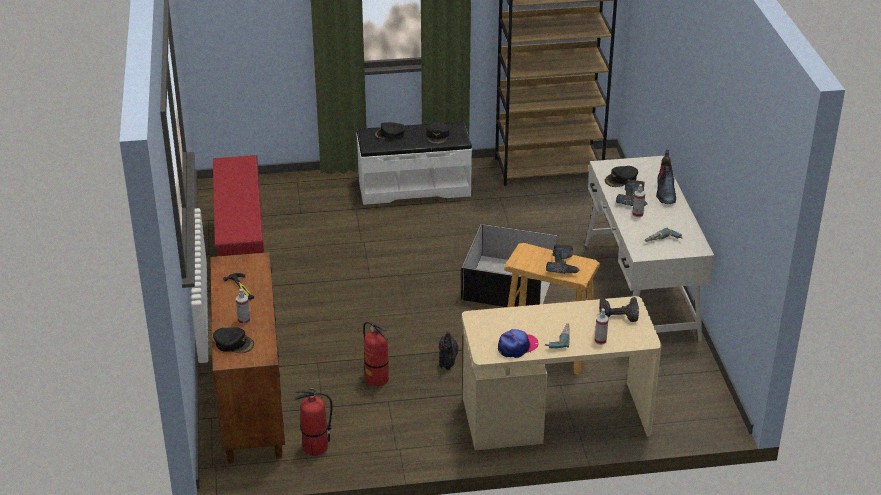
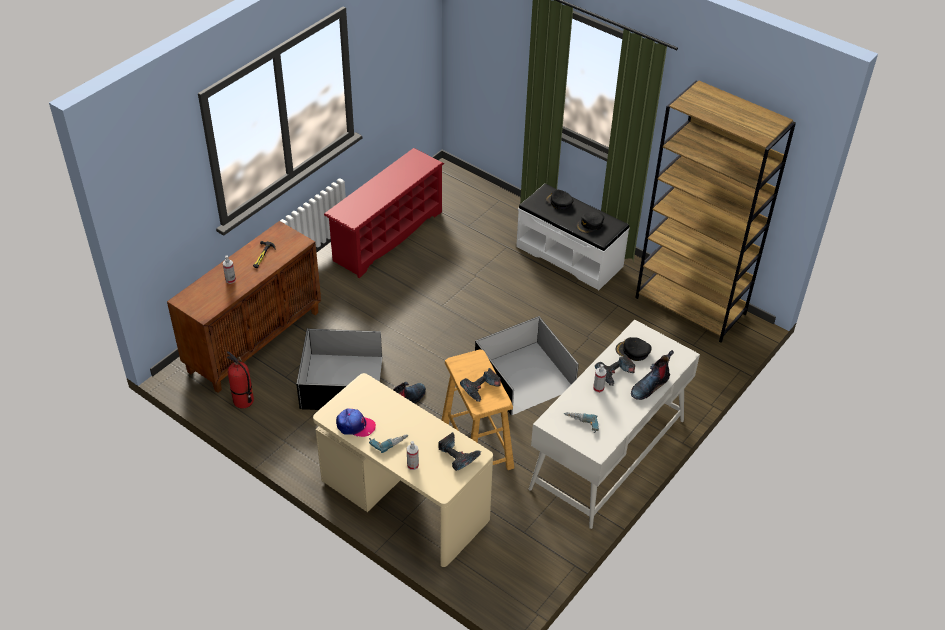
camera: 45 degrees right, 10 degrees up
(234, 343) = (203, 291): black cap -> none
(377, 379) = (341, 383): fire extinguisher -> black storage box

